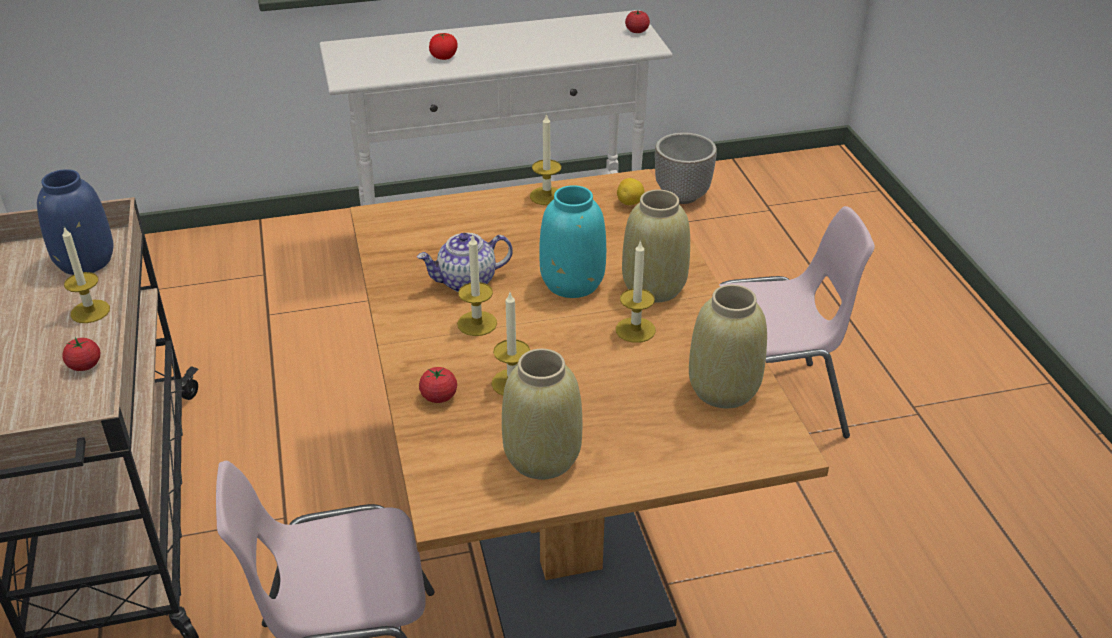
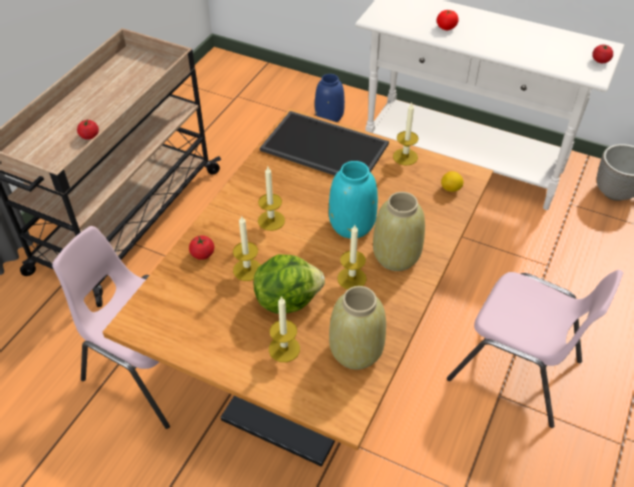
camera: 40 degrees right, 10 degrees up
(86, 261) = (148, 76): blue vase -> blue vase (329, 117)
(90, 311) = (121, 106): candle -> candle (284, 349)
(444, 228) = (322, 148): none -> tray
(466, 282) = (295, 191): teapot -> none
(542, 457) = (210, 325): beige vase -> none
(593, 385) = (287, 299): none -> lettuce

